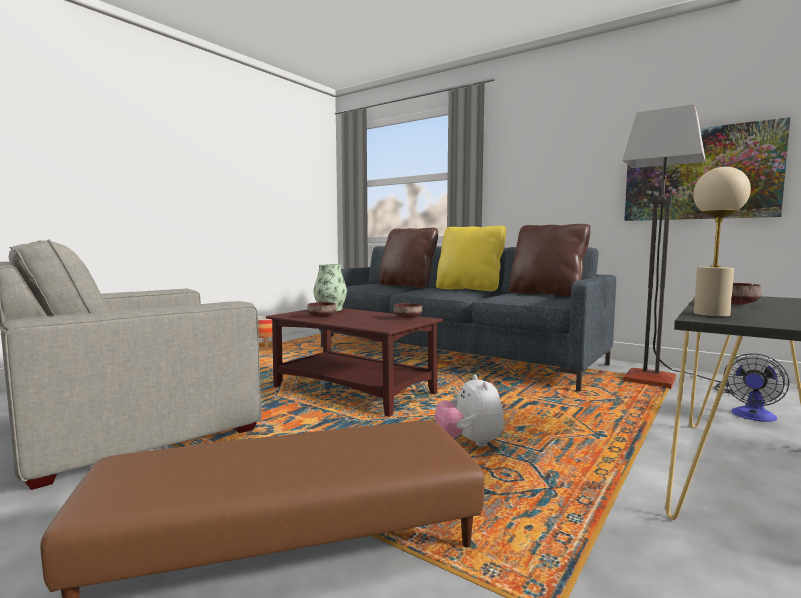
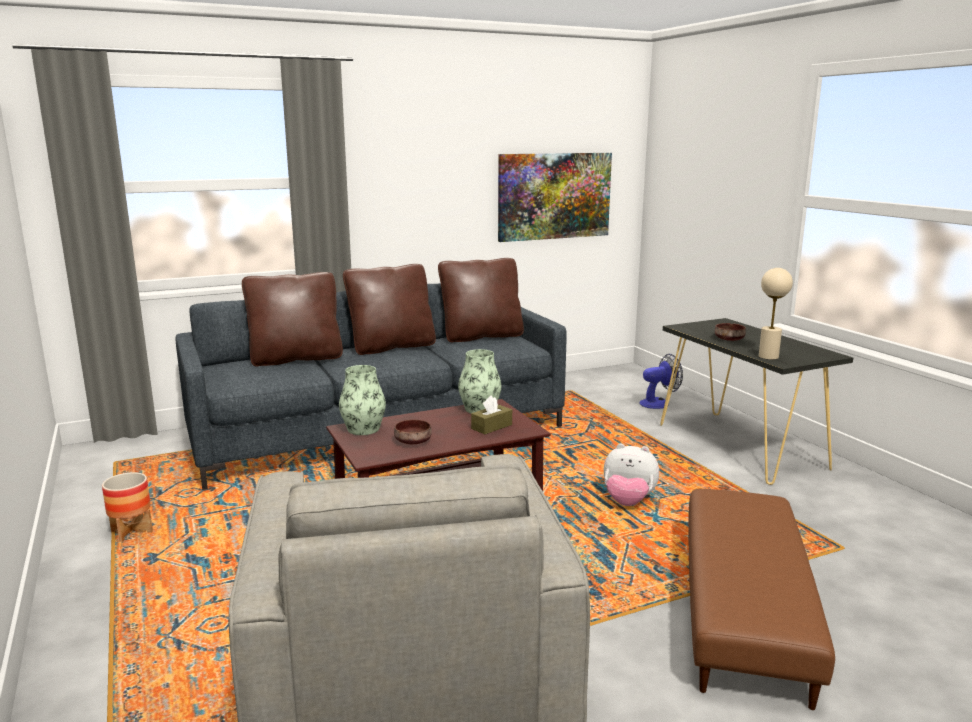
camera: 60 degrees left, 10 degrees up
(376, 322) = (491, 427): none -> brown tissue box
(408, 318) = (479, 409): brown bowl -> vase
(469, 289) = (392, 347): yellow pillow -> brown pillow
(667, 381) = (570, 392): floor lamp -> none
(753, 417) = (659, 403): fan -> fan turned 90 degrees counterclockwise

